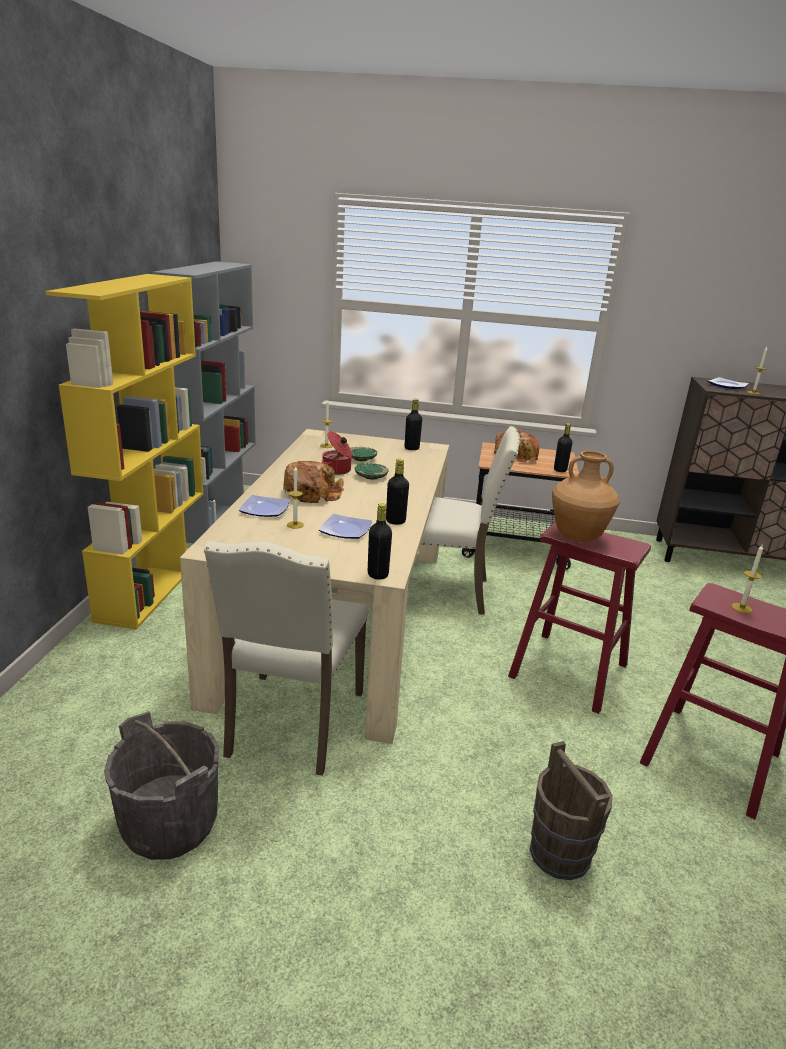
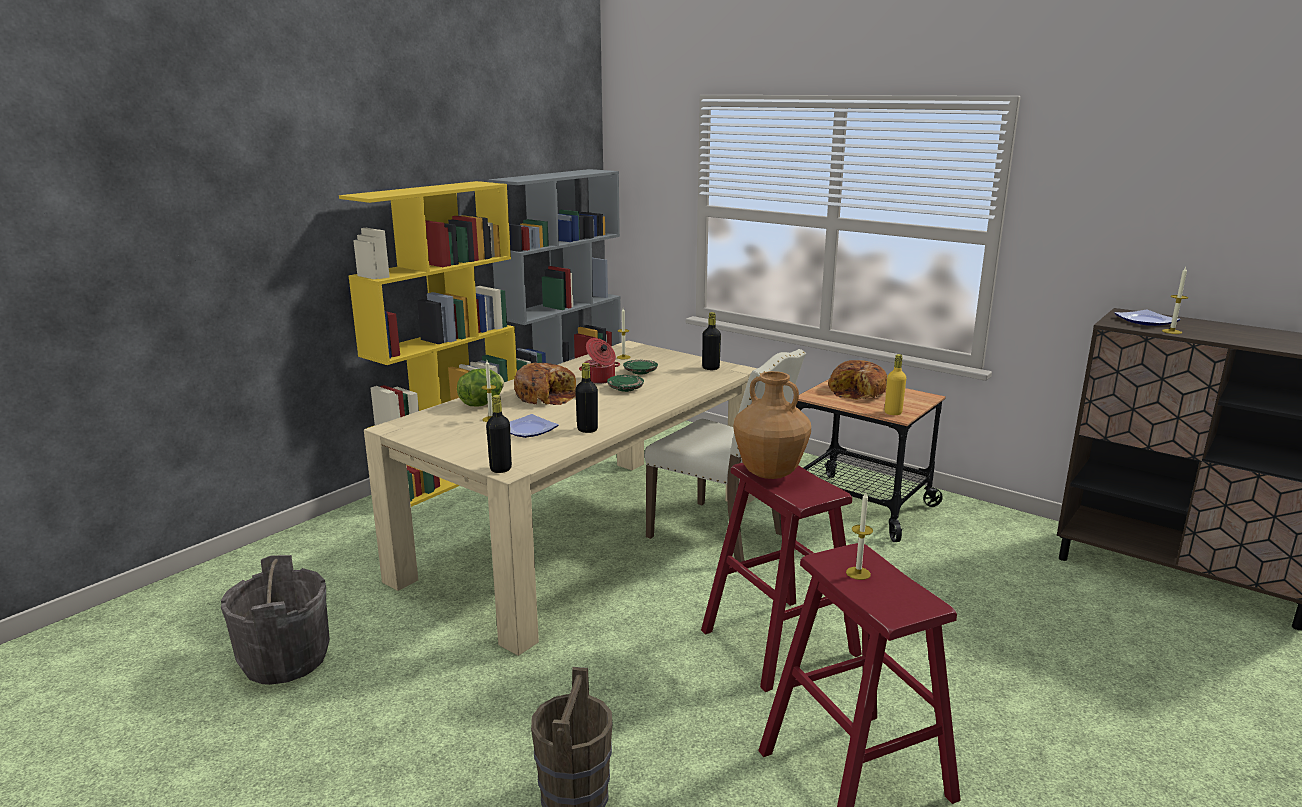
camera: 30 degrees right, 5 degrees down
(263, 510) = (482, 404): plate -> lettuce
(292, 724) = (449, 615): beige chair -> none
(560, 470) = (893, 413): black bottle -> yellow bottle

